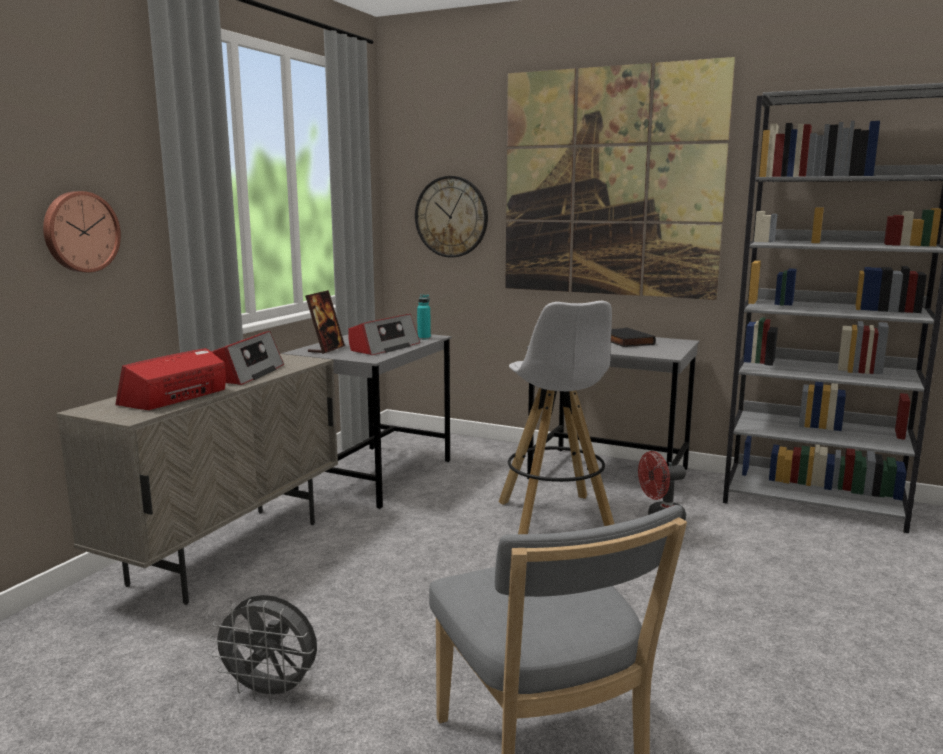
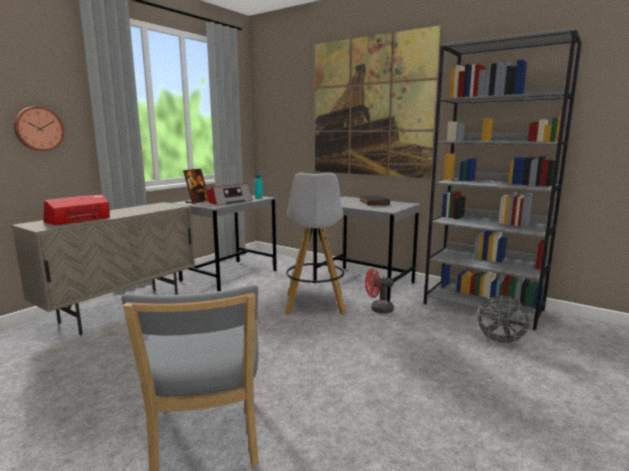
camera: 10 degrees right, 0 degrees up
(245, 374) = (133, 211): radio -> none
(271, 692) = (88, 385): grey fan -> grey fan (500, 342)
(451, 217) = (287, 130): wall clock -> none

